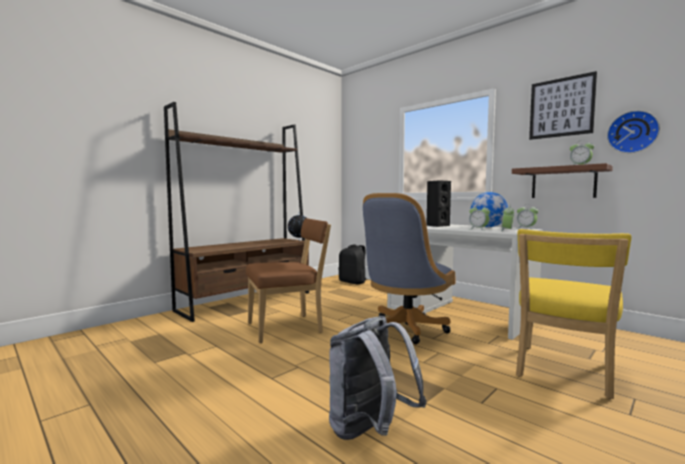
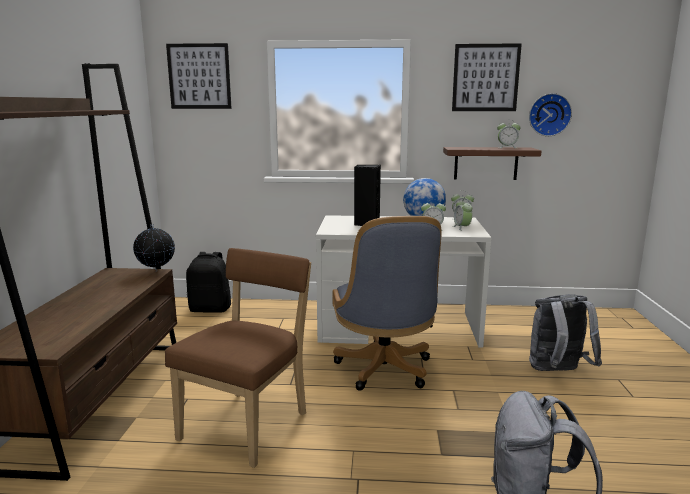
camera: 40 degrees left, 10 degrees up
(364, 136) = (199, 76): none -> picture
(563, 372) = (557, 372): yellow chair -> grey backpack

